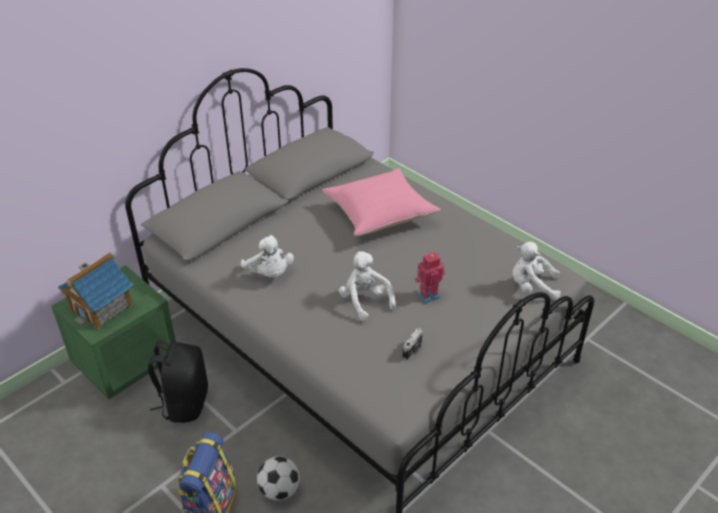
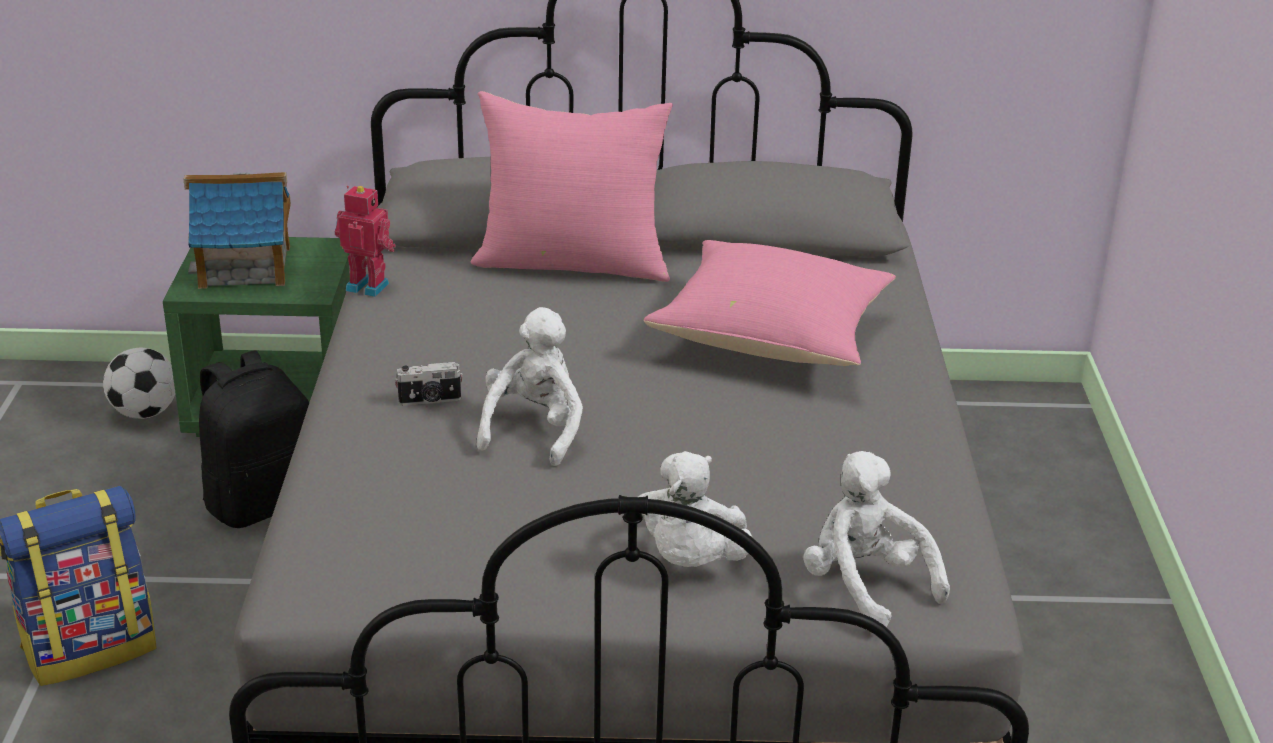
camera: 45 degrees right, 10 degrees down
(268, 224) = (573, 262): none -> pink pillow
(269, 274) = (462, 318): white plush toy -> white plush toy (690, 560)
(280, 490) = (200, 696): football -> football (145, 413)
(413, 350) = (483, 535): camera -> camera (430, 400)
(428, 295) = (648, 482): toy robot -> toy robot (368, 285)

